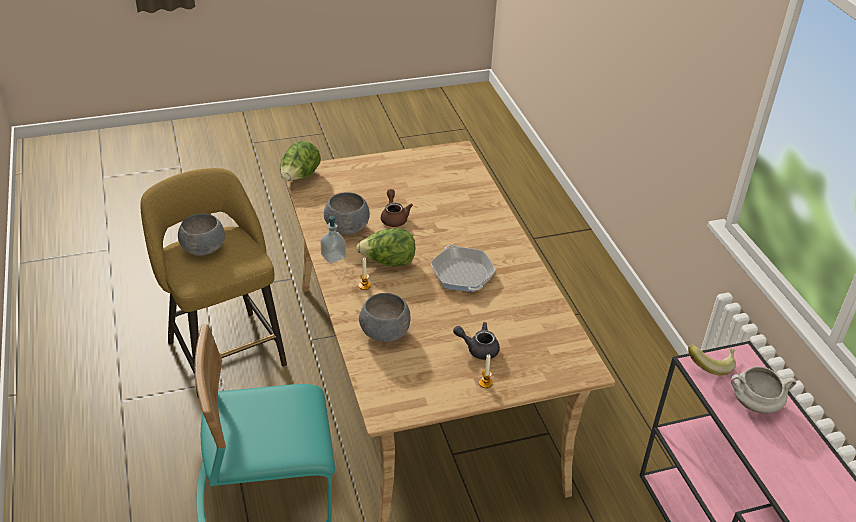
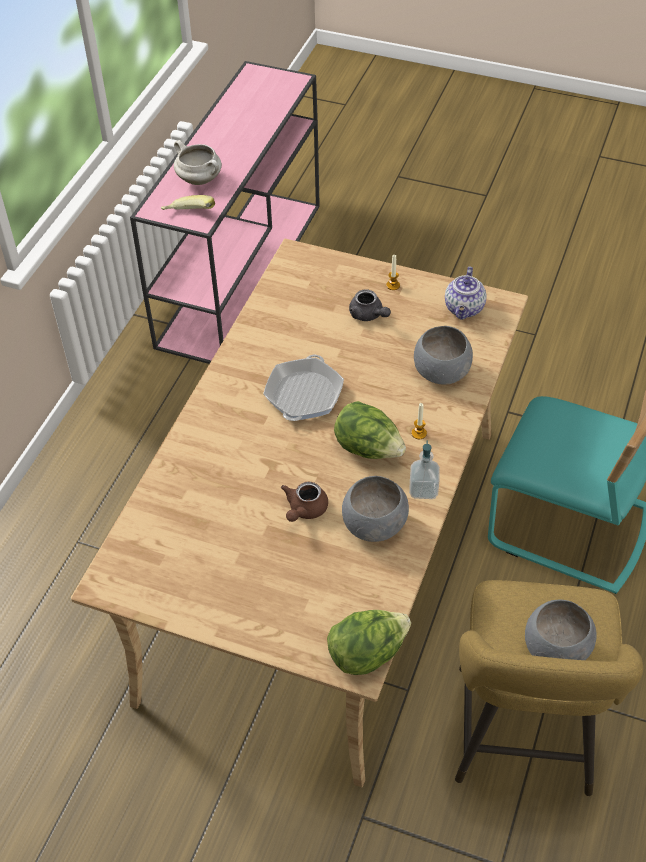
camera: 140 degrees left, 10 degrees up
(410, 391) = (464, 309): none -> teapot

